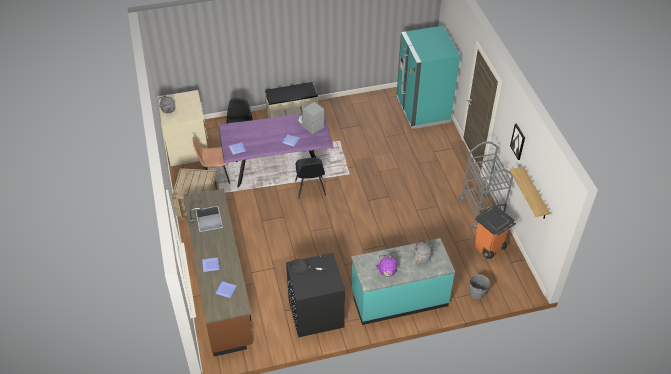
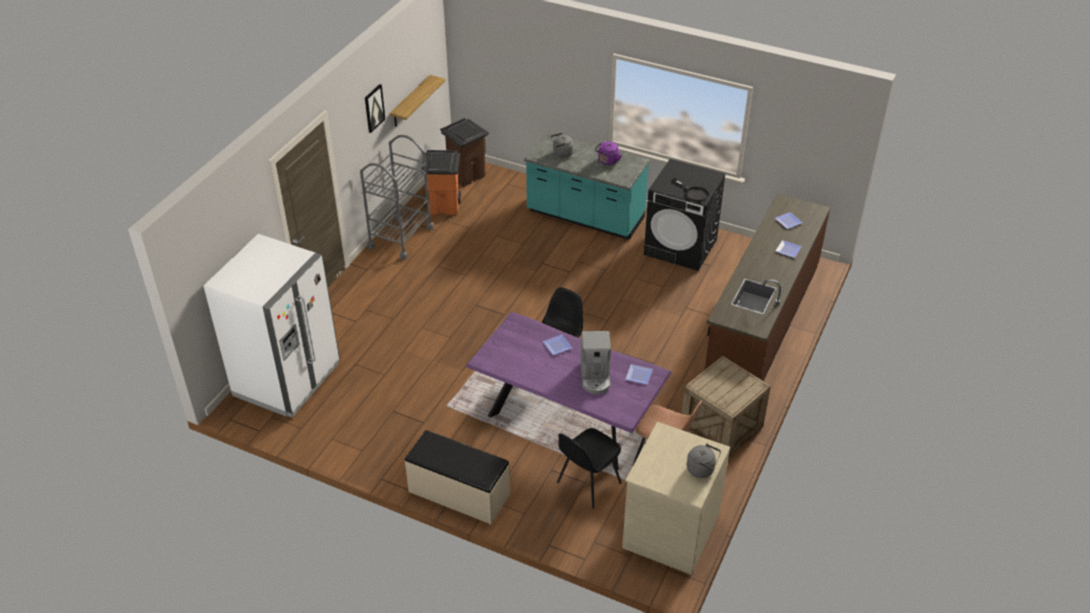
camera: 140 degrees left, 5 degrees down
(310, 124) = (507, 353): coffee machine -> coffee machine (595, 376)
(422, 110) = (287, 380): turquoise fridge -> white fridge
(477, 293) = (508, 183): grey bucket -> none
(510, 282) = (466, 175): none -> brown trash can

